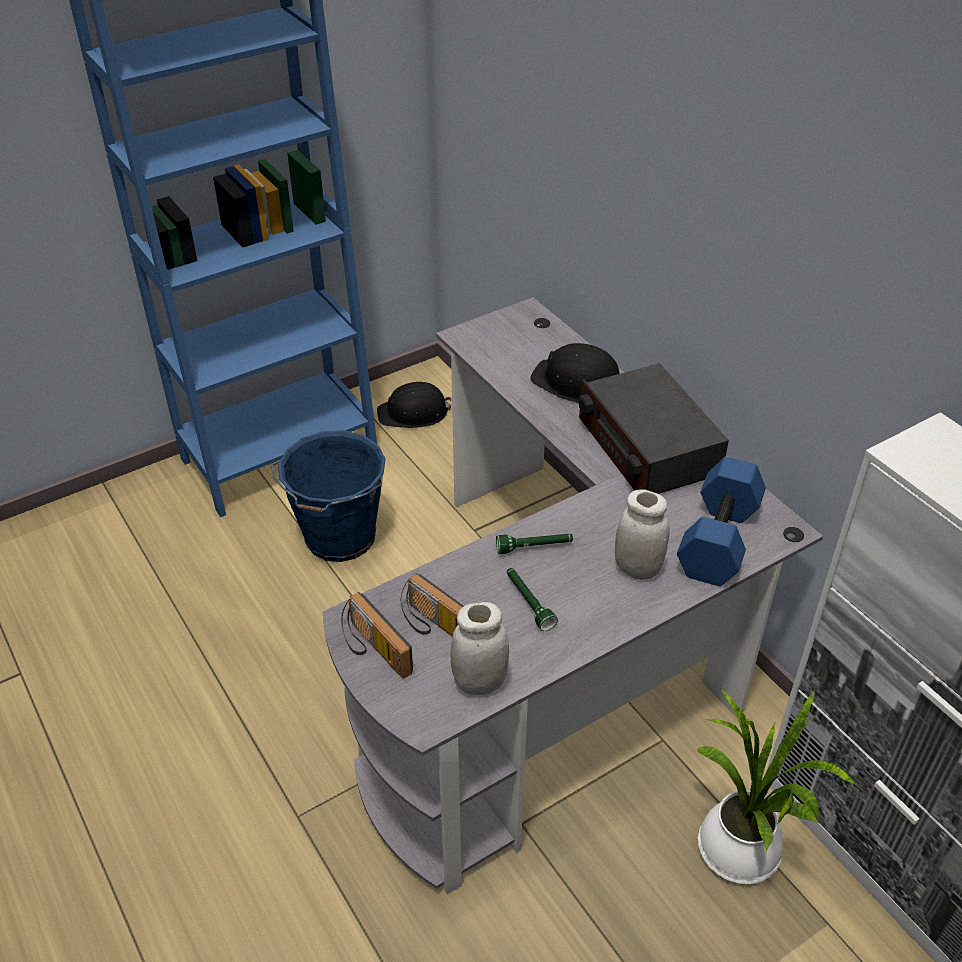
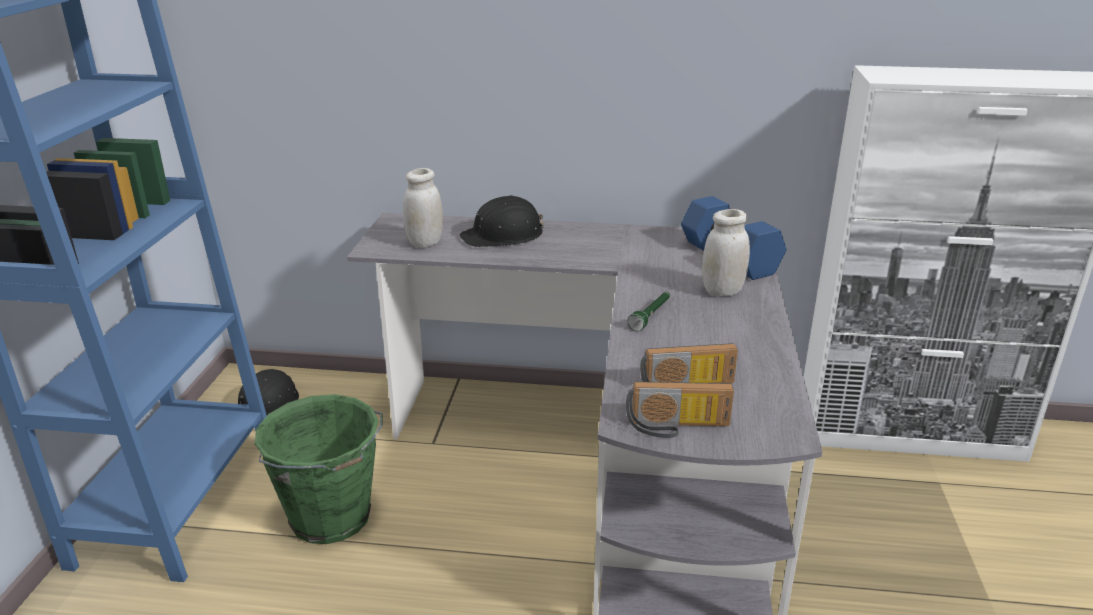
camera: 50 degrees left, 15 degrees down
(339, 539) = (332, 519): blue bucket -> green bucket
(479, 682) = (770, 394): white jar -> white jar (425, 243)
(528, 603) = (707, 341): green flashlight -> none
(647, 447) = (607, 242): radio -> none
(741, 856) = (860, 487): potted plant -> none

